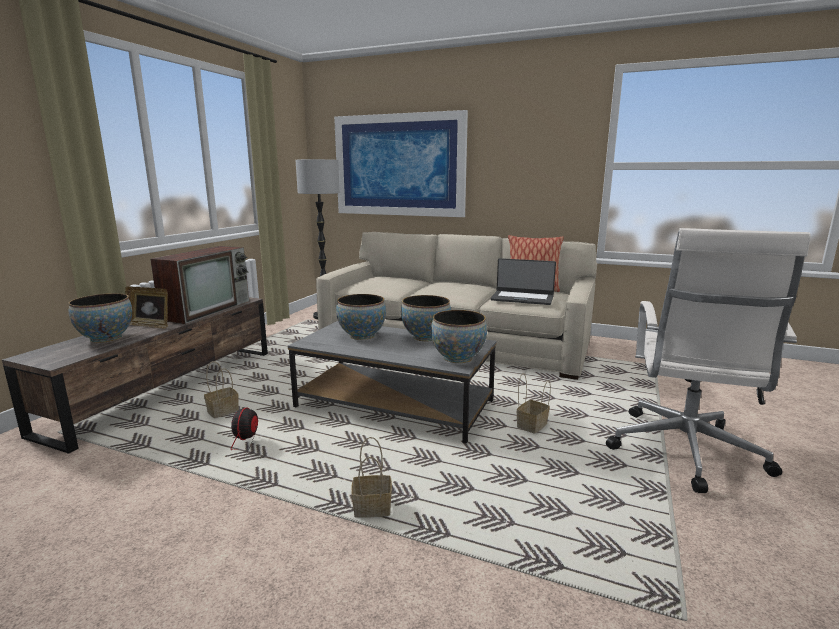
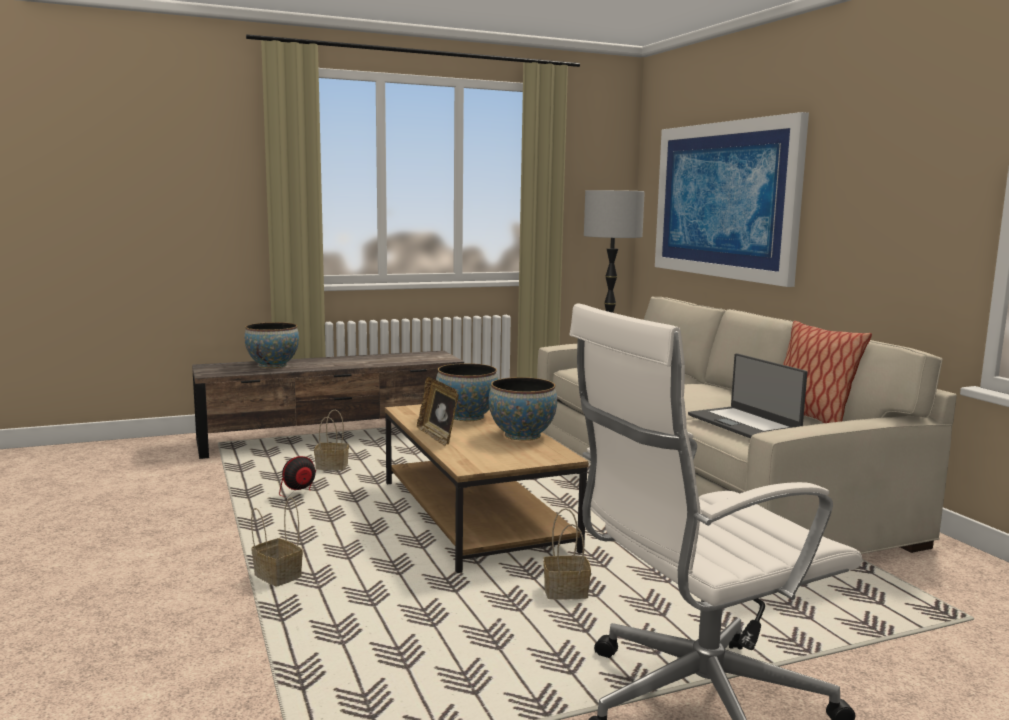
camera: 45 degrees right, 5 degrees down
(150, 325) = (321, 363): picture frame -> picture frame (438, 436)
(208, 309) = (393, 361): television -> none
(394, 404) = (475, 515): grey coffee table -> brown coffee table
(458, 358) = (491, 461): bowl -> none

